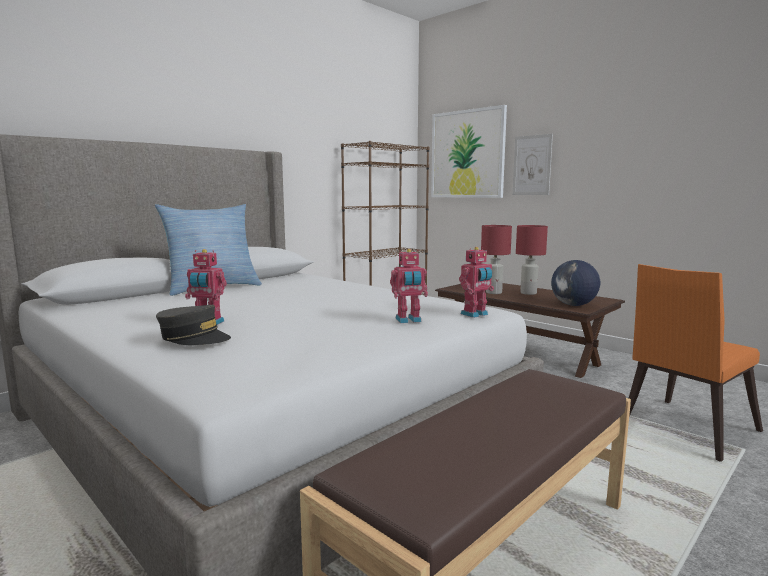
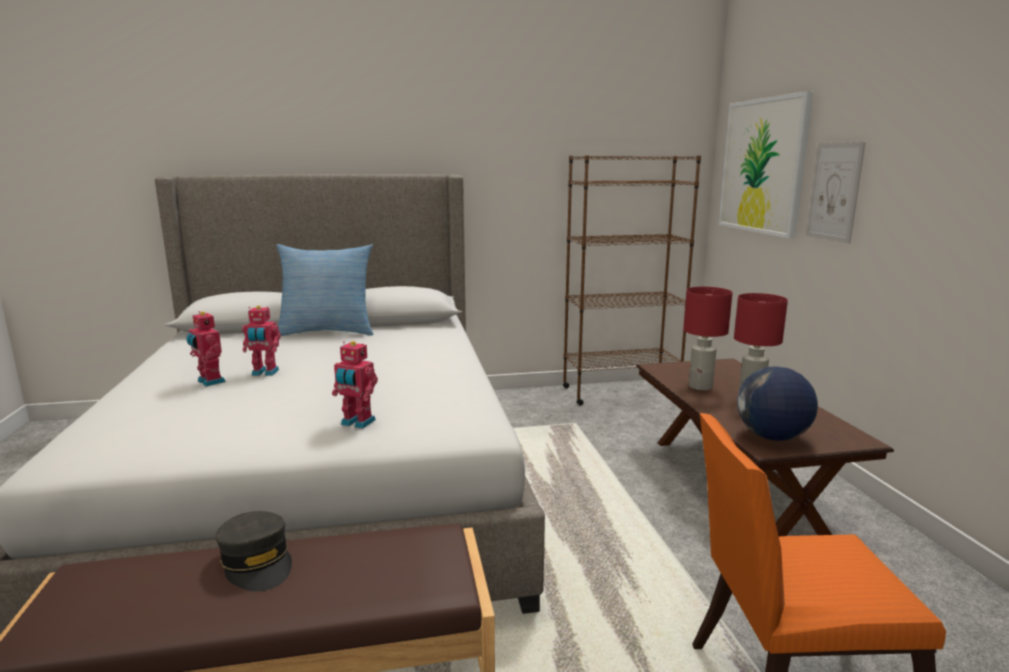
camera: 35 degrees right, 5 degrees up
(194, 337) = (155, 398): grey cap -> grey cap (257, 562)
(475, 314) = (444, 433): toy robot -> toy robot (264, 373)

